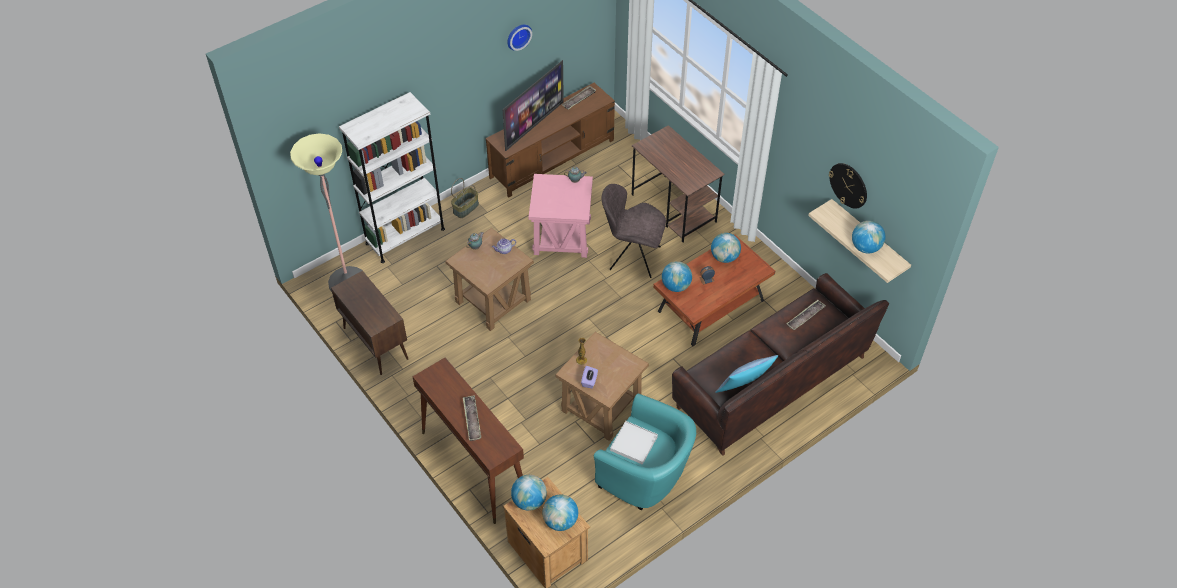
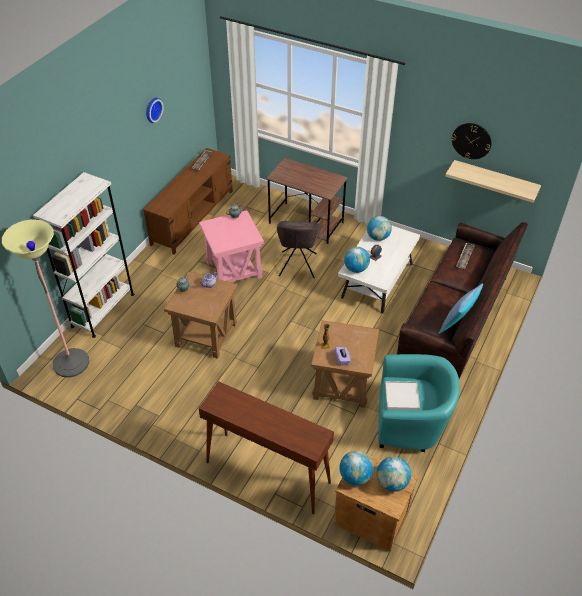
camera: 25 degrees left, 5 degrees down
(375, 343) = (122, 403): brown cabinet -> none
(465, 208) = (143, 273): basket -> none
(472, 420) = (274, 424): tray -> none
(533, 125) = (177, 189): television -> none
(632, 257) = (297, 266): grey chair -> grey chair turned 75 degrees counterclockwise
(710, 306) = (377, 281): brown coffee table -> white coffee table
(865, 247) = (502, 183): globe -> none

